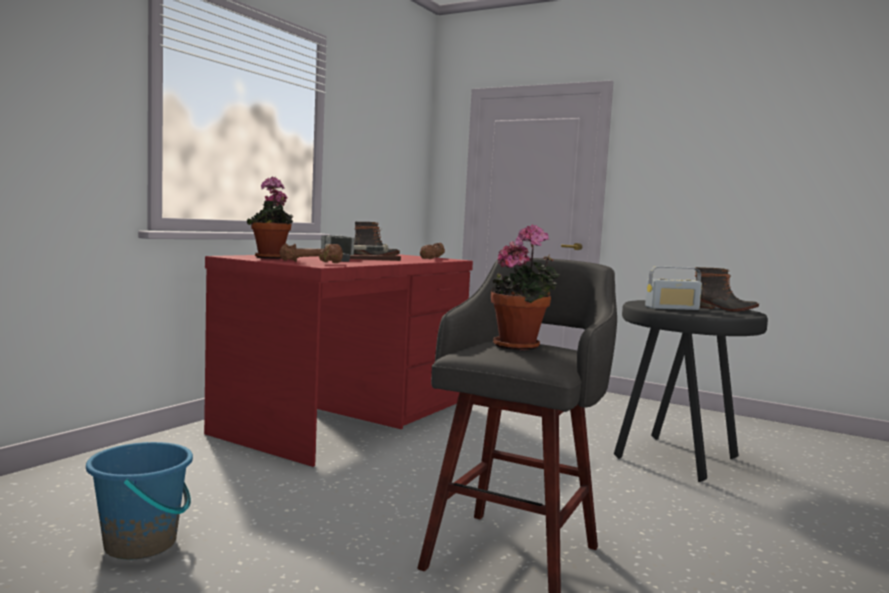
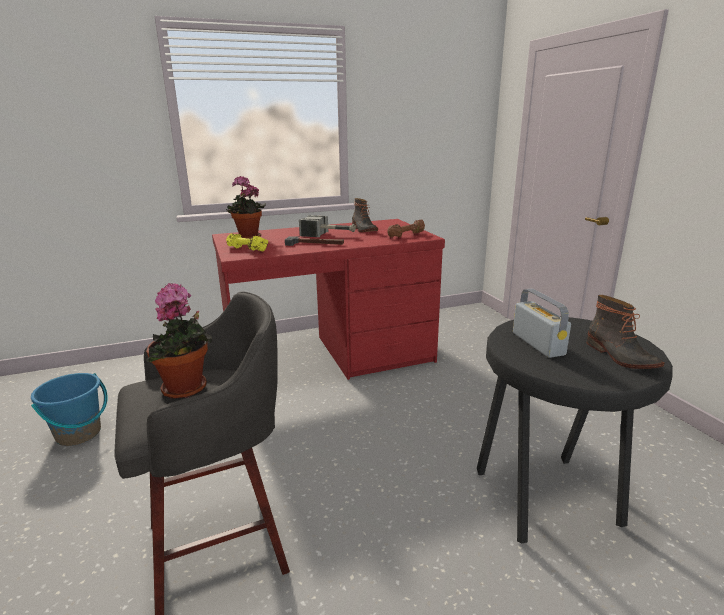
camera: 40 degrees right, 15 degrees up
(311, 263) = (246, 249): brown dumbbell -> yellow dumbbell
(672, 308) = (537, 343): radio -> radio turned 135 degrees counterclockwise

